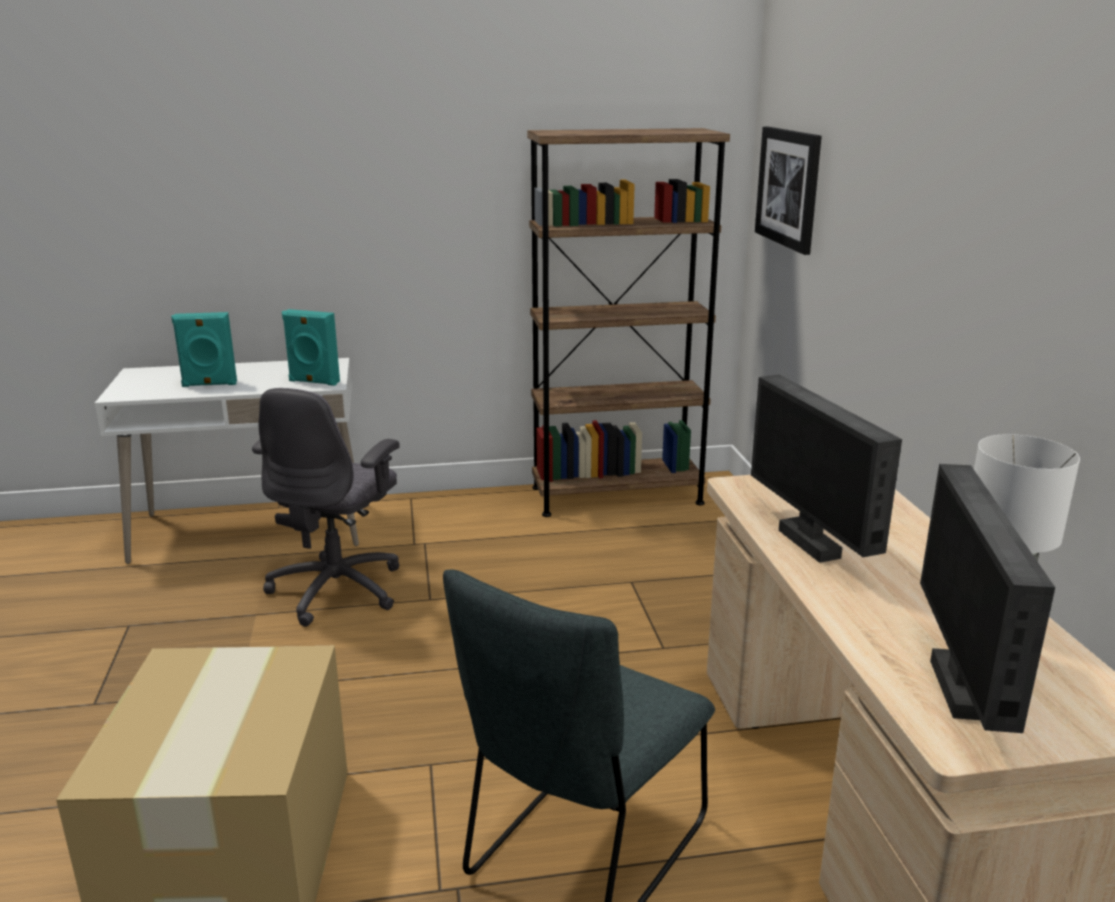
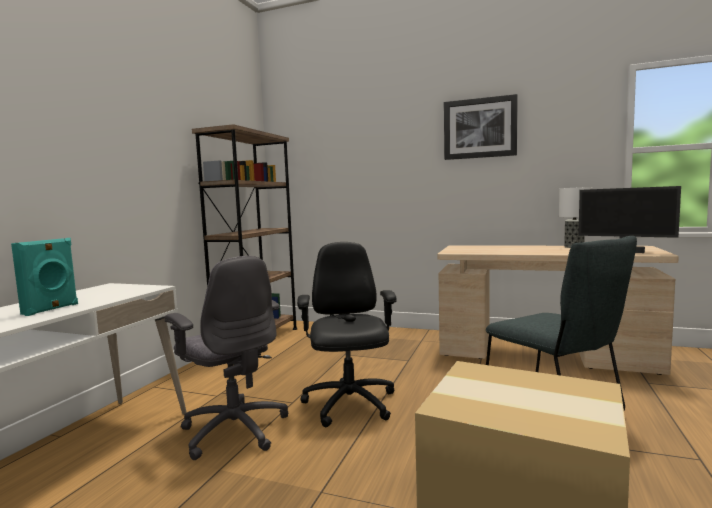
camera: 60 degrees left, 15 degrees down
(313, 382) = (137, 289): turquoise speaker -> none
(451, 643) = (349, 405): none -> black office chair
(789, 188) = (311, 164): picture -> picture (479, 128)
(811, 543) = (512, 251): monitor -> none

